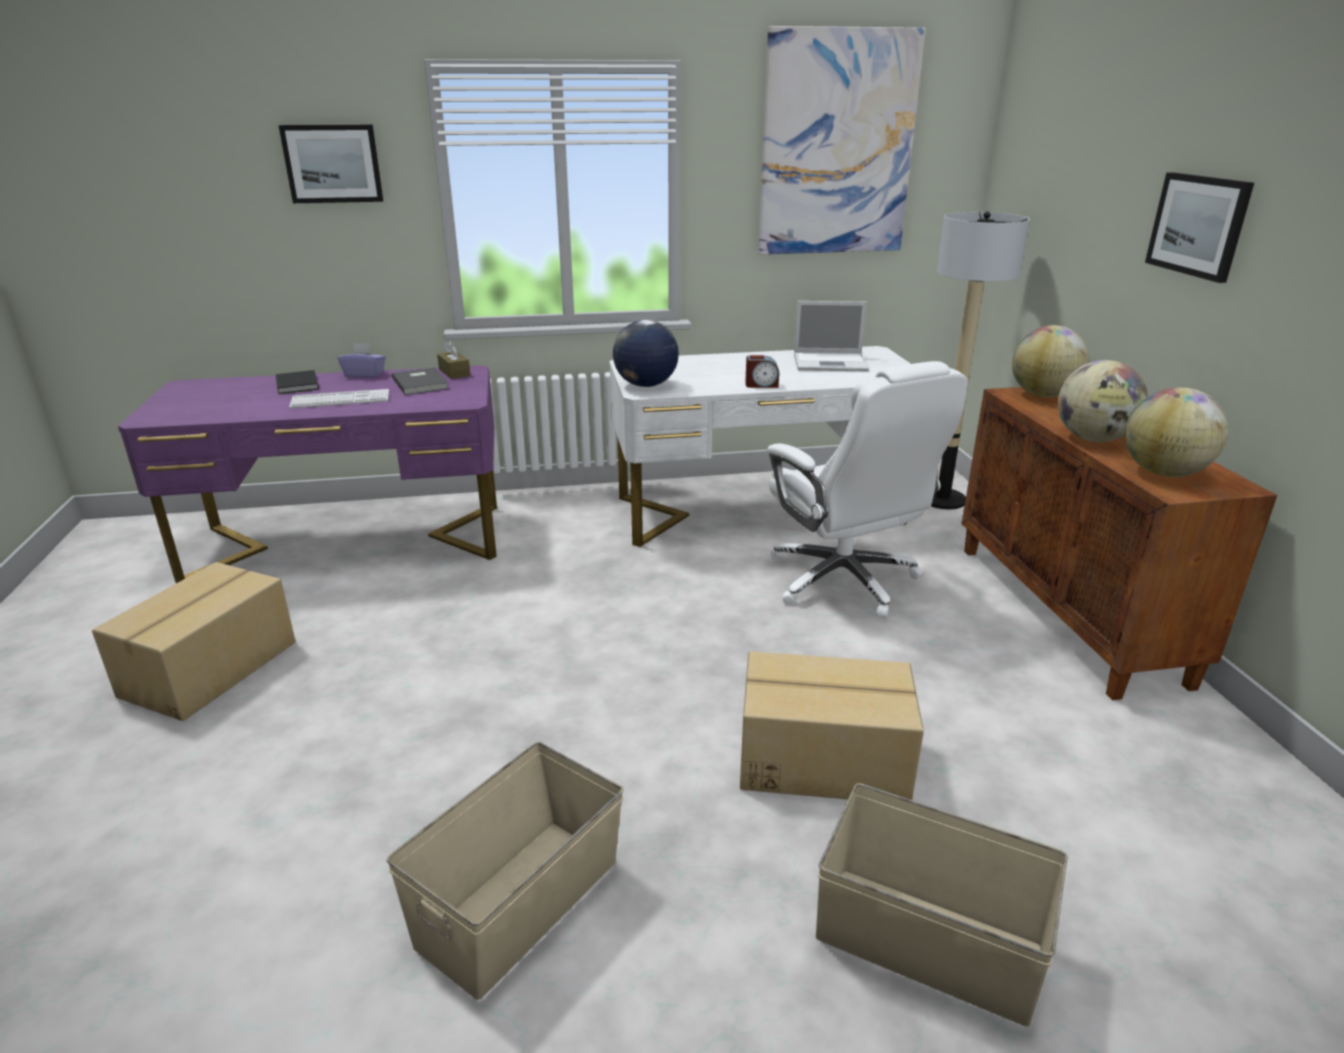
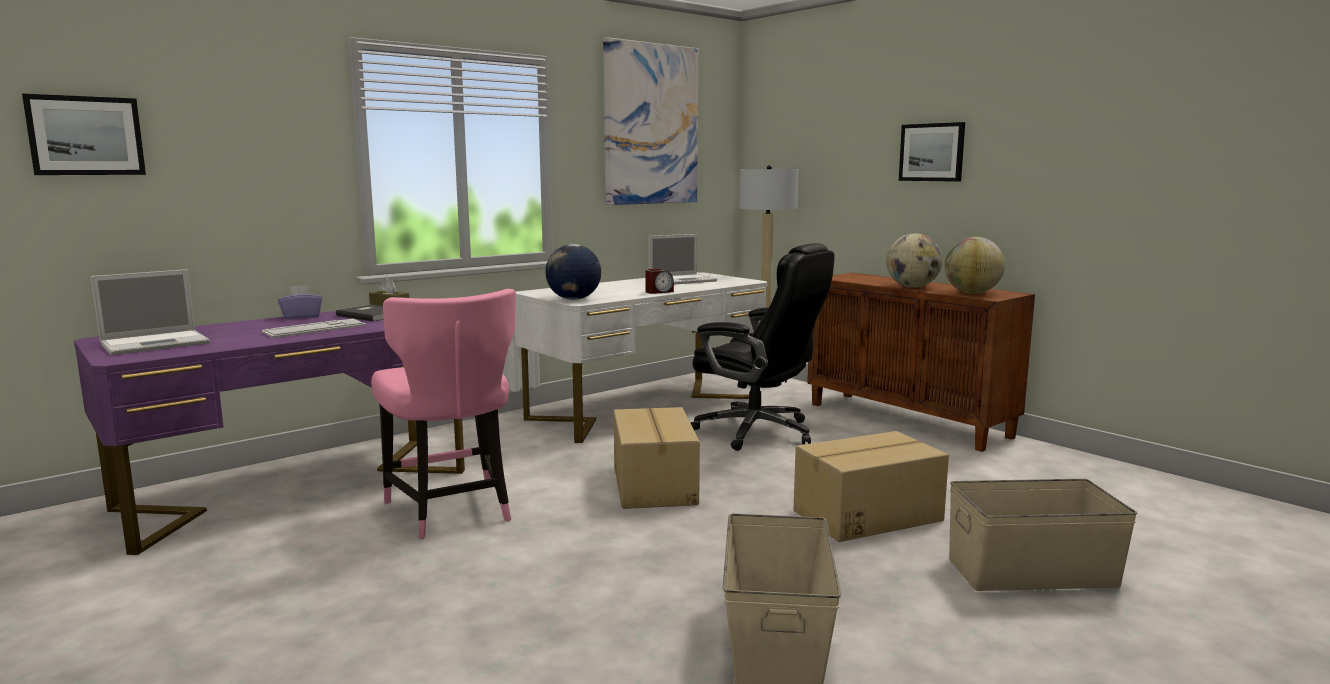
camera: 30 degrees left, 15 degrees down
(205, 400) = (157, 343): none -> laptop
(212, 669) = (278, 597): cardboard box -> cardboard box (655, 484)
(296, 385) = (242, 327): black book -> none
(333, 164) = (260, 121): picture -> picture (86, 136)
(431, 608) = (451, 511): none -> pink chair
(844, 581) = (758, 432): white office chair -> black office chair
(1043, 395) = (849, 276): globe -> none

